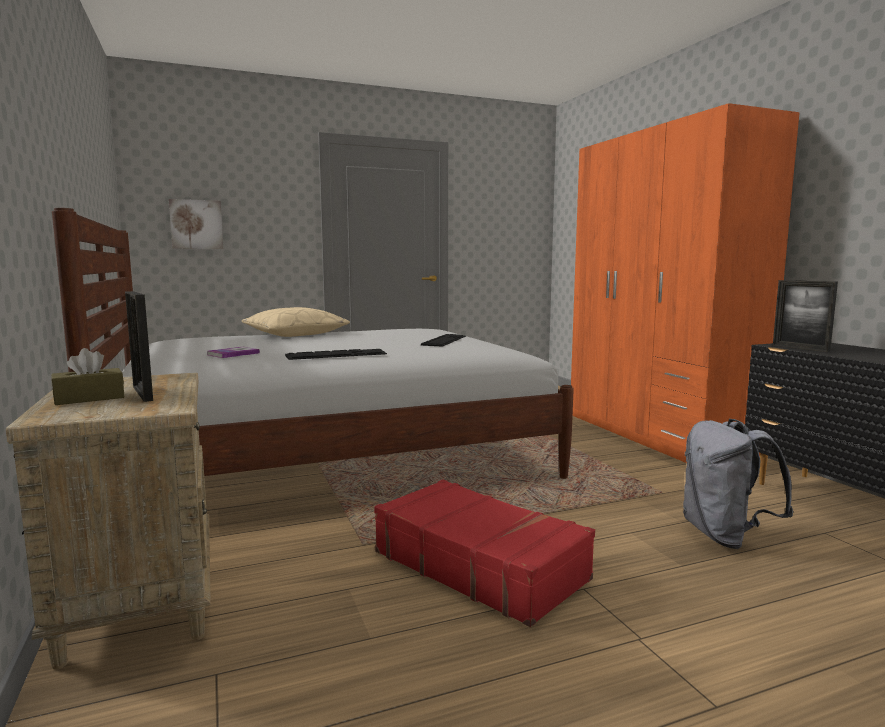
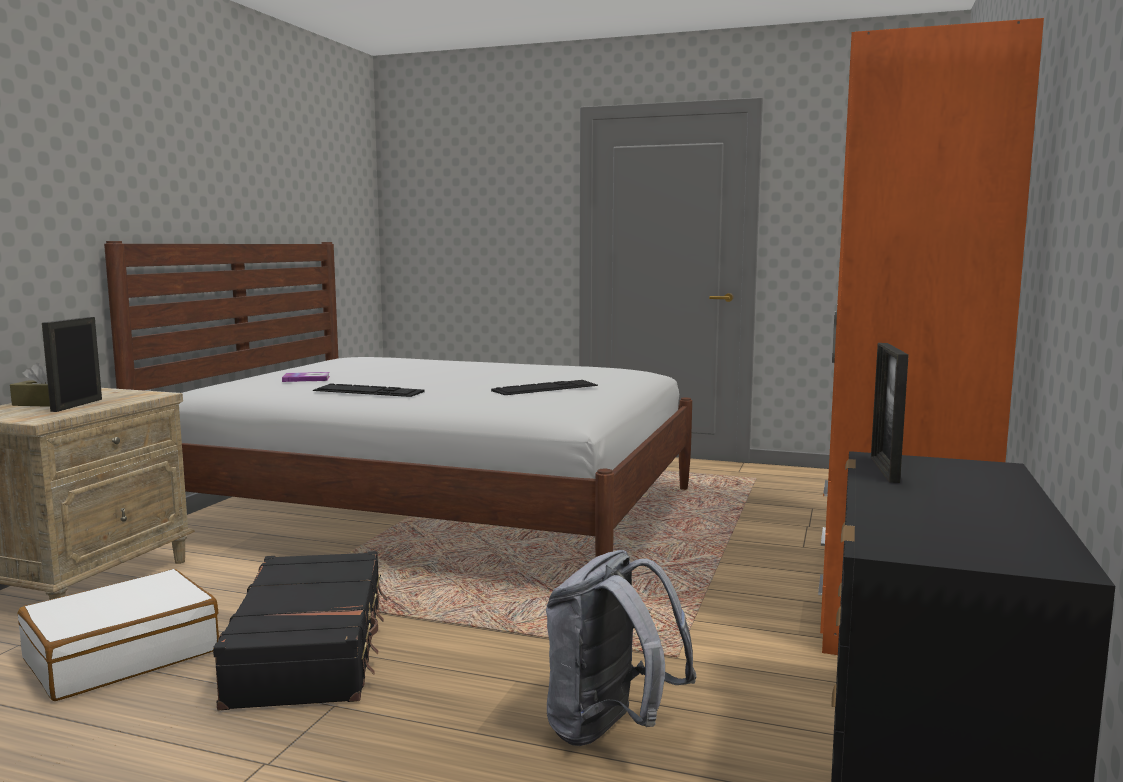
camera: 40 degrees right, 0 degrees up
(196, 224) = (445, 228): picture -> none
(295, 334) = (455, 362): beige pillow -> none
(348, 632) = (122, 655): none -> white suitcase
(479, 565) = (311, 649): red suitcase -> black suitcase

